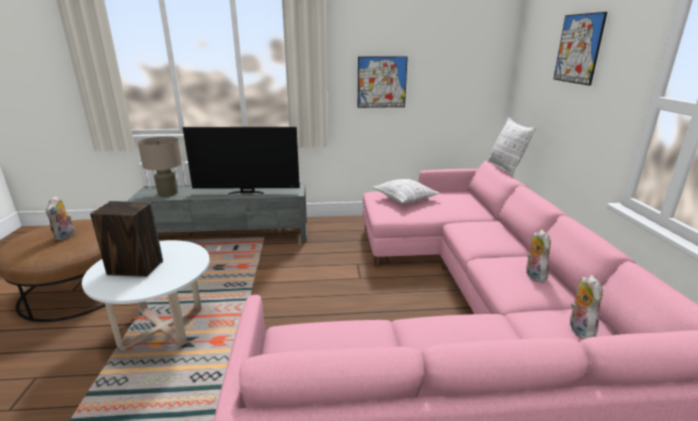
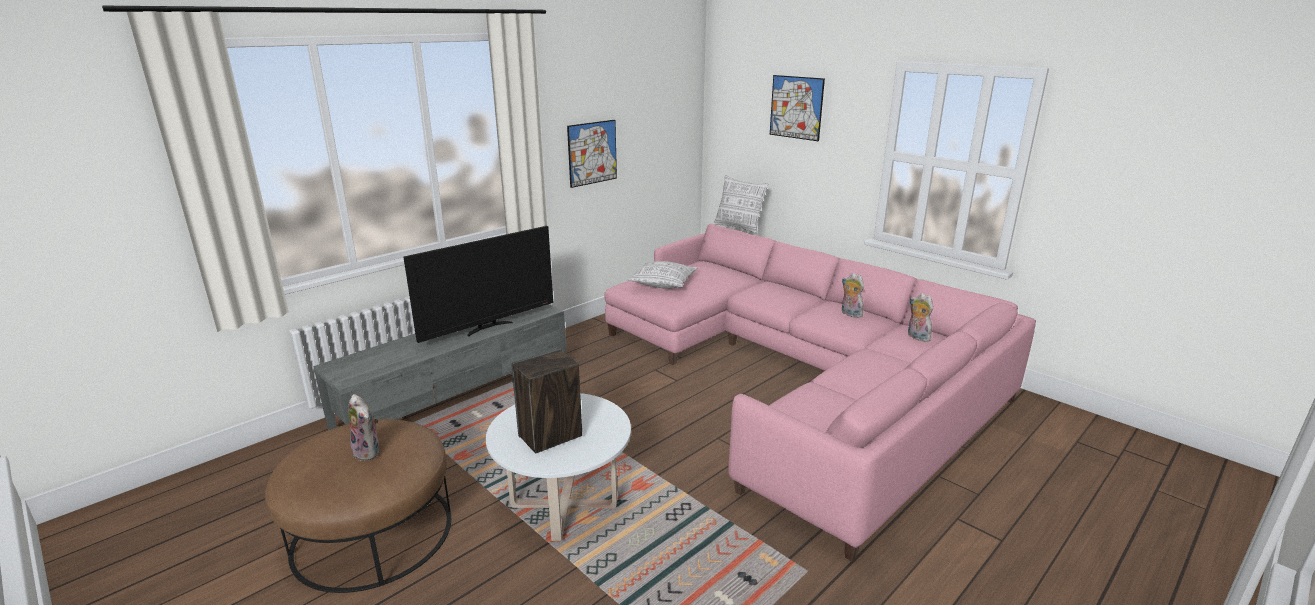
camera: 40 degrees left, 0 degrees up
(168, 193) = (379, 361): beige table lamp -> none

